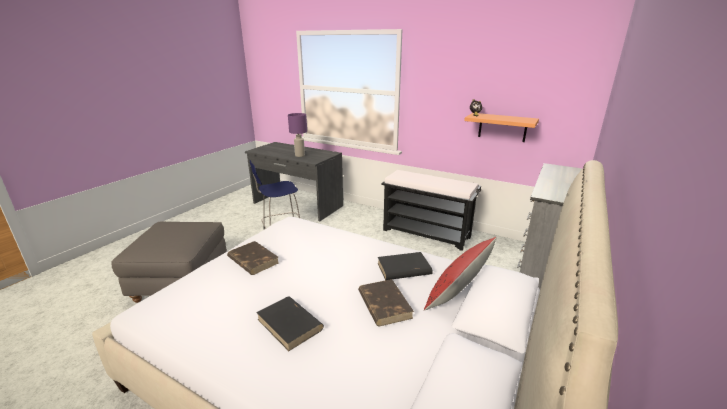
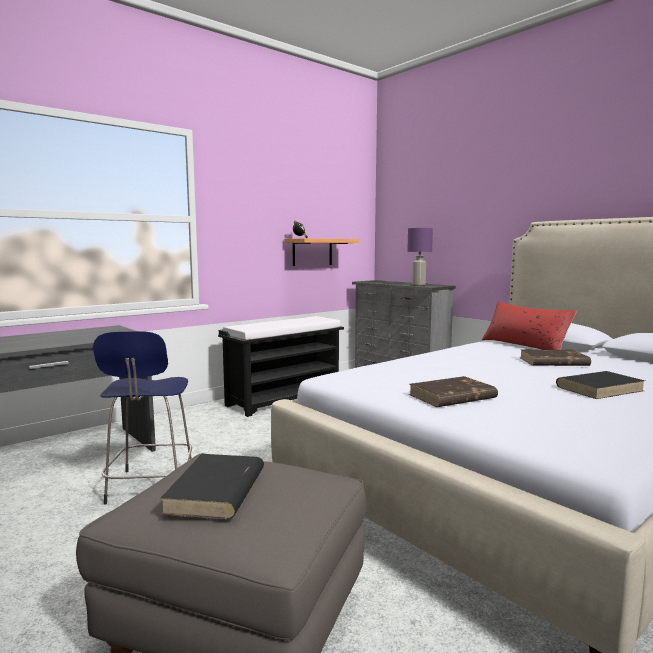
camera: 70 degrees left, 15 degrees down
(299, 155) = (77, 338): purple table lamp -> purple table lamp (419, 285)
(403, 269) = (488, 352): black book -> black book (216, 491)

